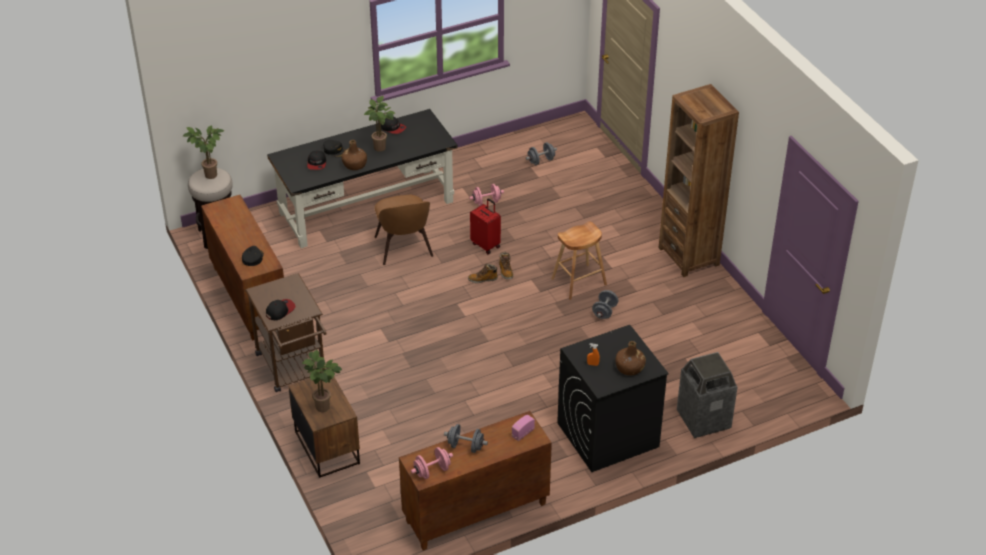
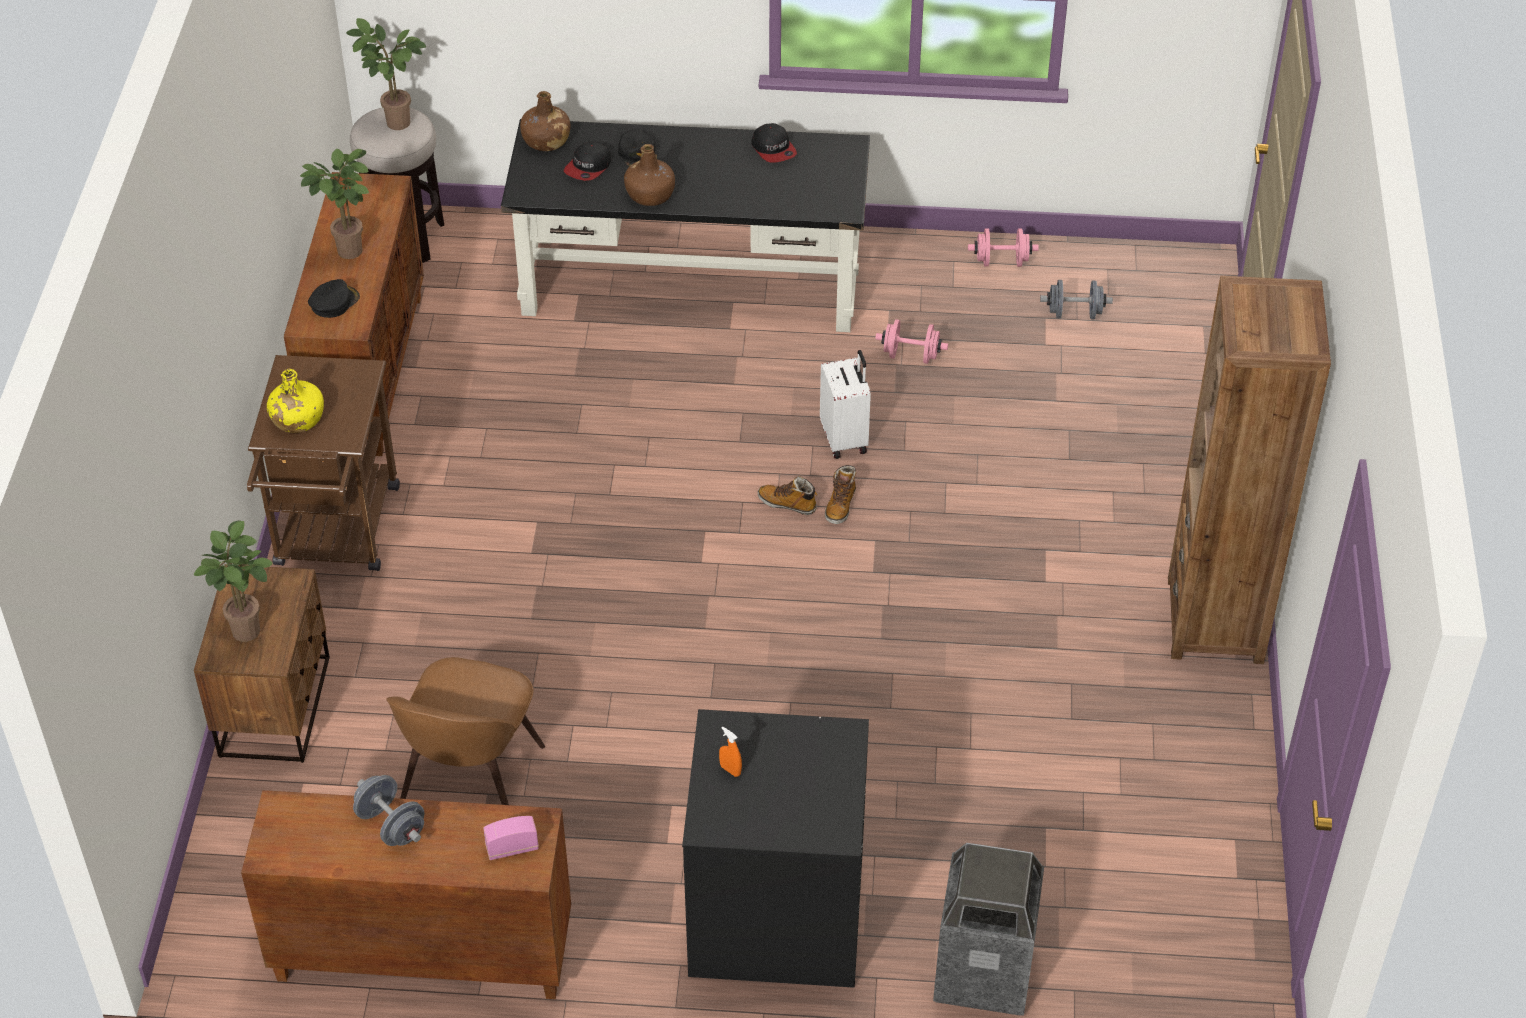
camera: 30 degrees right, 5 degrees up
(280, 310) = (297, 419): cap -> yellow bottle
(381, 149) = (720, 181): potted plant -> potted plant (349, 254)
(404, 248) = (695, 386): brown chair -> brown chair (470, 777)
(432, 471) = (295, 845): pink dumbbell -> pink dumbbell (1001, 261)
(486, 245) = (845, 439): red suitcase -> white suitcase
(579, 282) = (960, 582): brown stool -> none
(604, 312) = (962, 664): grey dumbbell -> none
(629, 368) = (793, 811): brown bottle -> brown bottle (546, 141)

